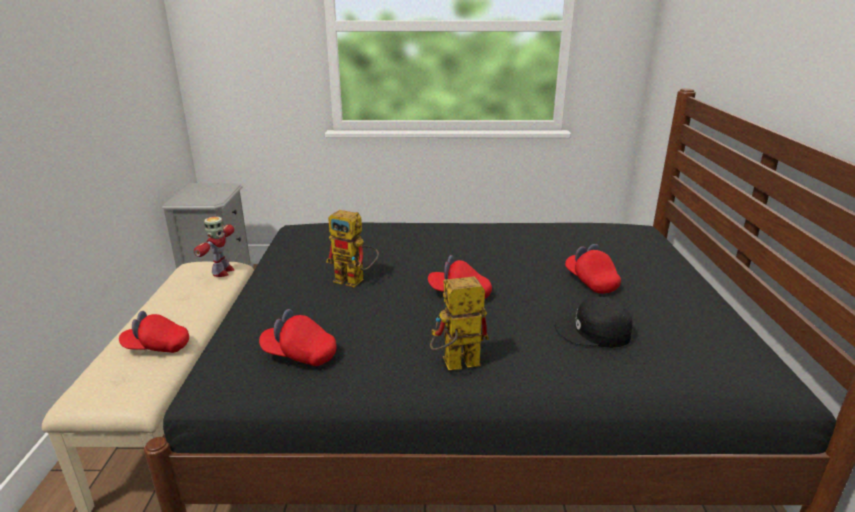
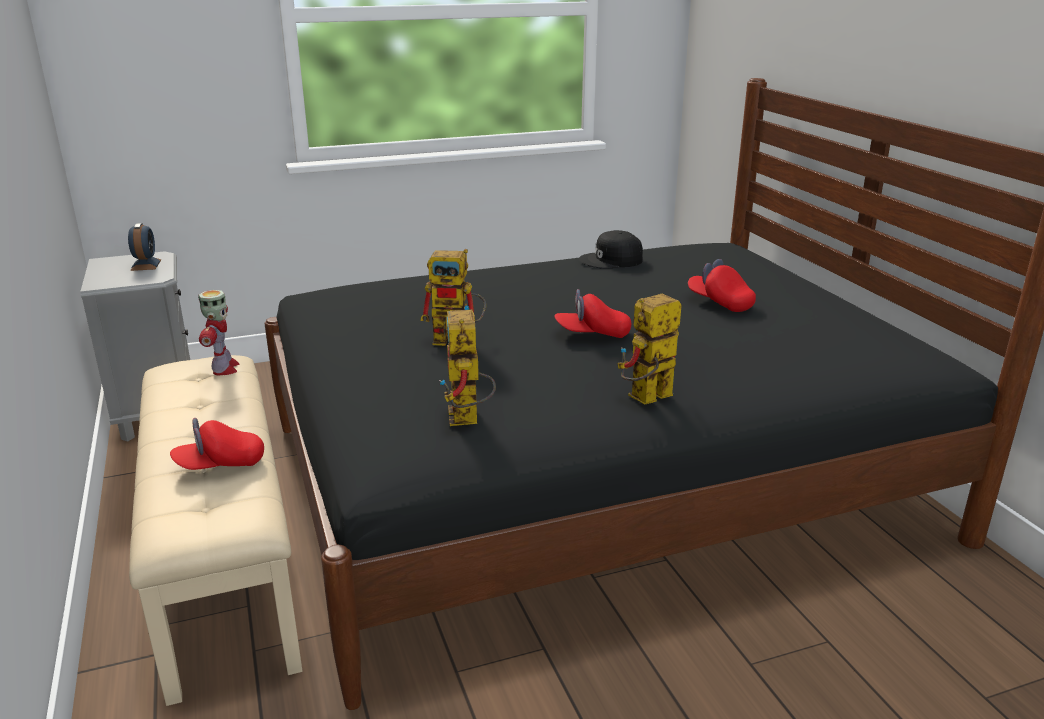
camera: 20 degrees left, 0 degrees up
(216, 191) = (146, 265): none -> alarm clock
(299, 355) = (468, 420): red cap -> toy robot
(593, 332) = (758, 347): black cap -> black cap (612, 260)

